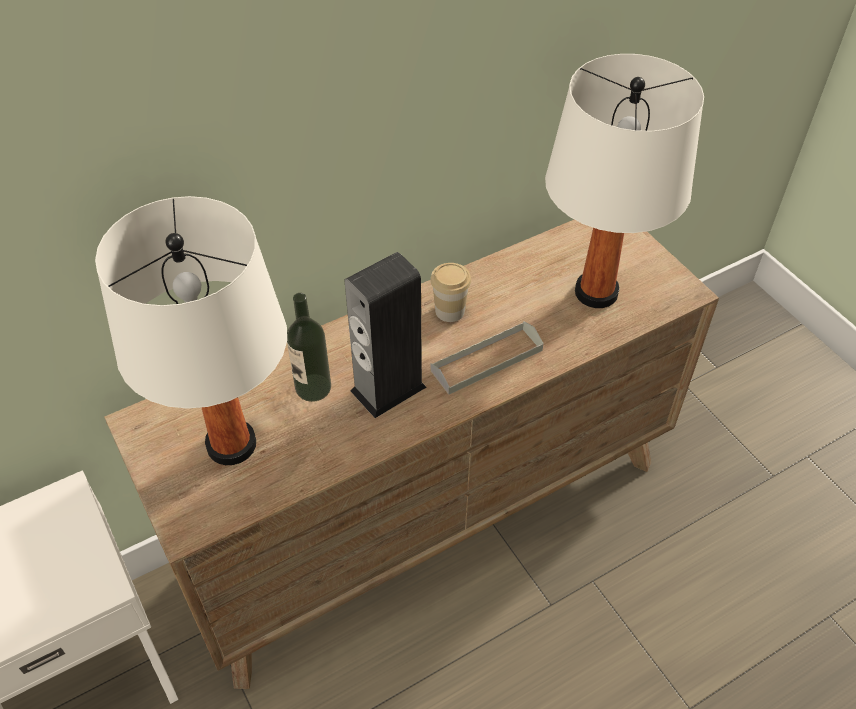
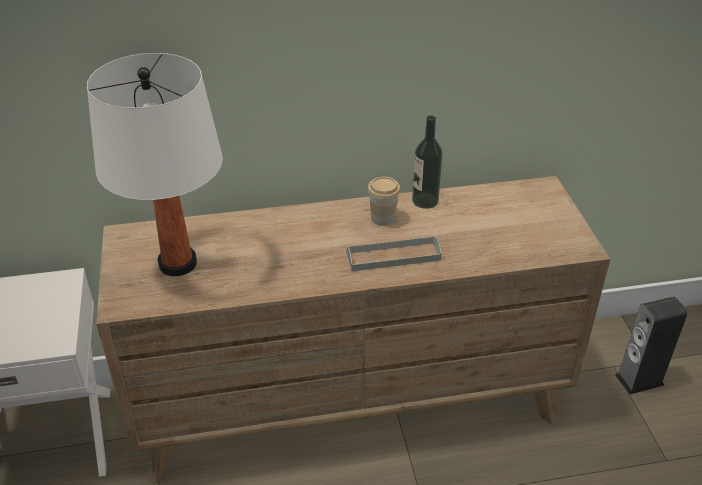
camera: 20 degrees right, 10 degrees down
(313, 387) = (254, 243): bottle -> bottle (425, 200)
(388, 389) = (308, 257): speaker -> speaker (639, 380)
(596, 292) = (506, 232): white table lamp -> none

